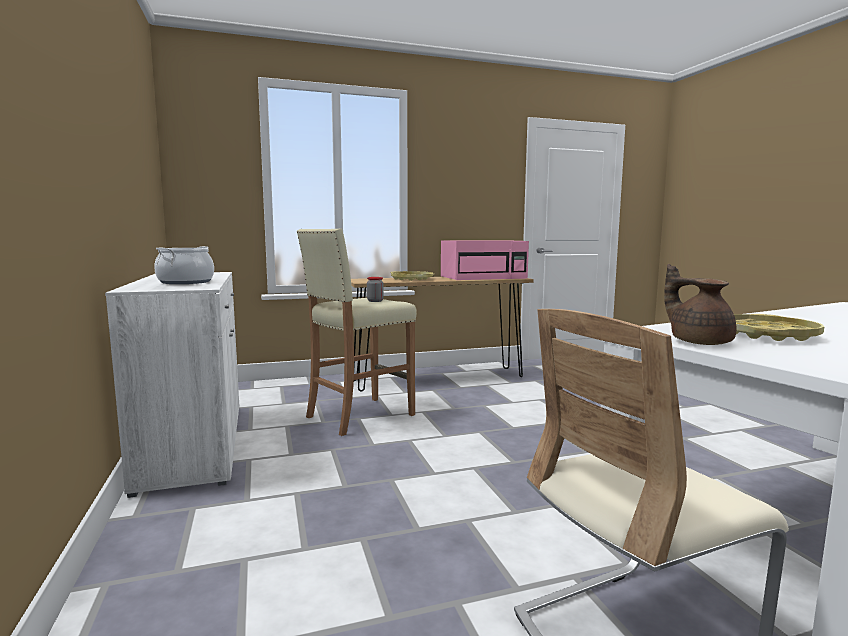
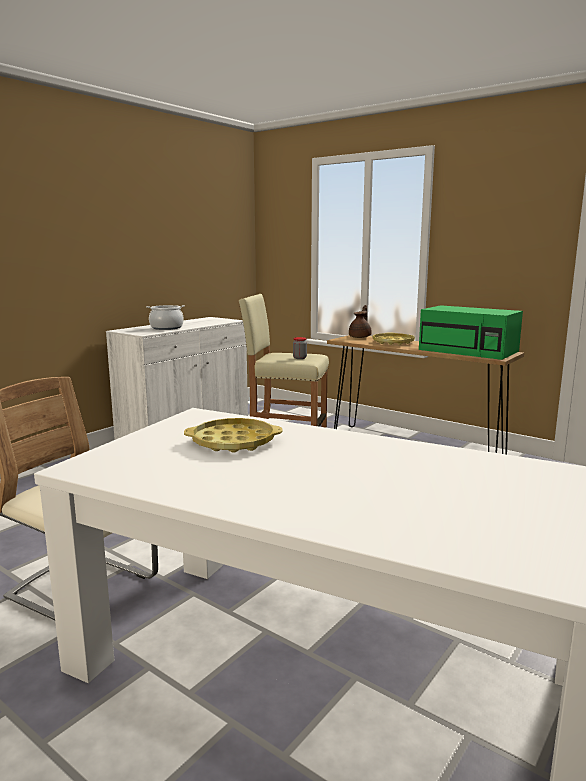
camera: 55 degrees right, 5 degrees up
(484, 277) = (469, 351): pink microwave -> green microwave
(698, 342) = (173, 428): brown teapot -> brown teapot (360, 337)

